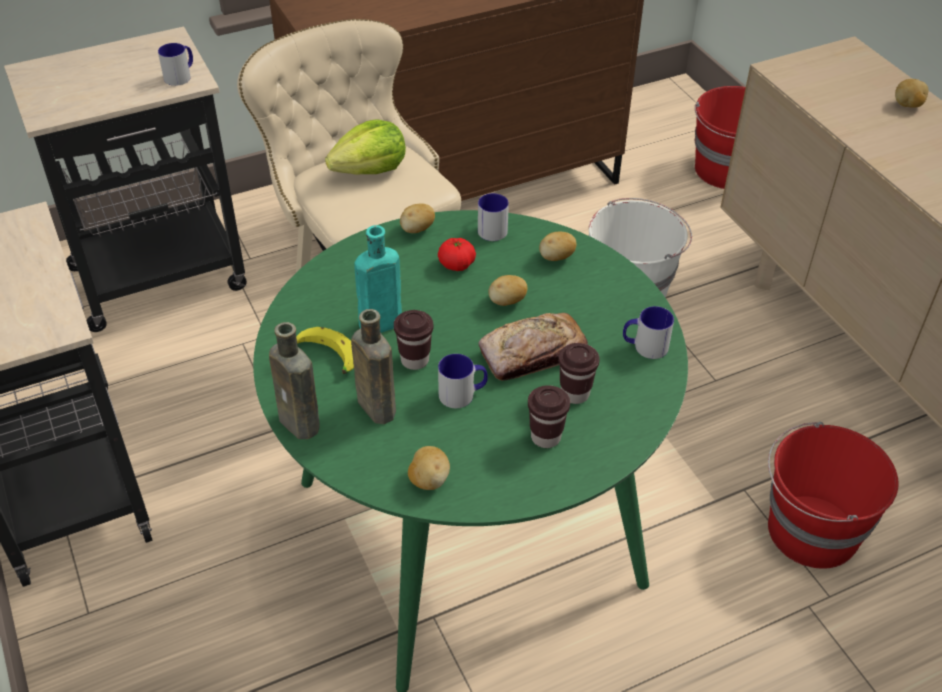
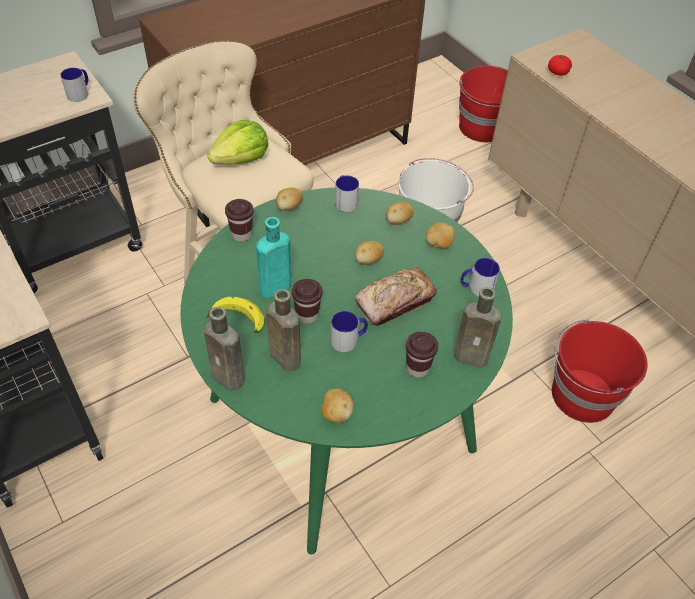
camera: 10 degrees left, 5 degrees up
(456, 264) = (324, 233): tomato -> tomato (557, 72)
(575, 394) = (432, 331): brown cup -> brown cup (241, 235)
(623, 431) = (474, 357): none -> brown bottle
(907, 105) = (628, 80): potato -> potato (439, 244)

